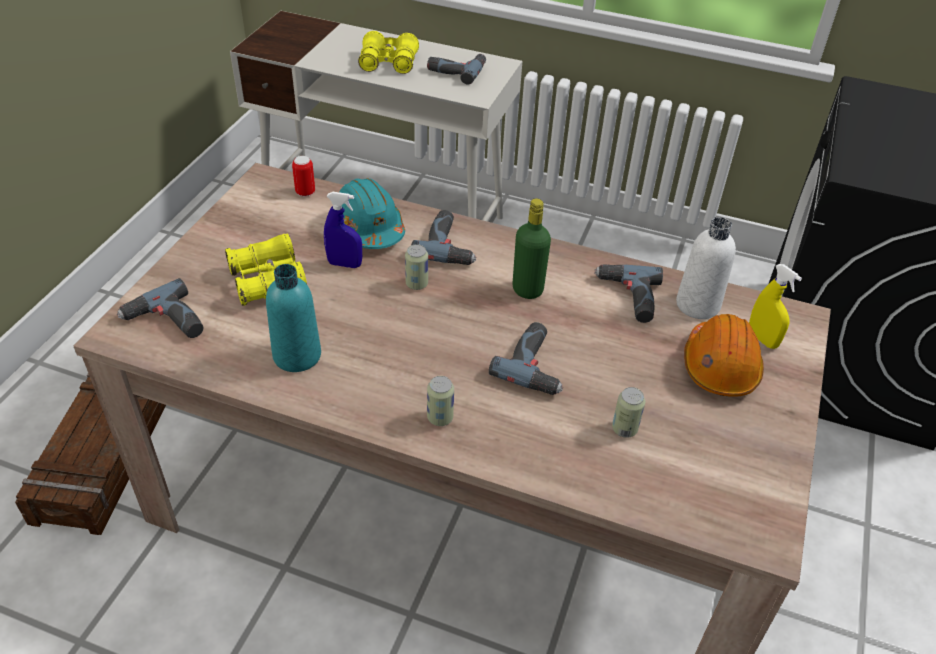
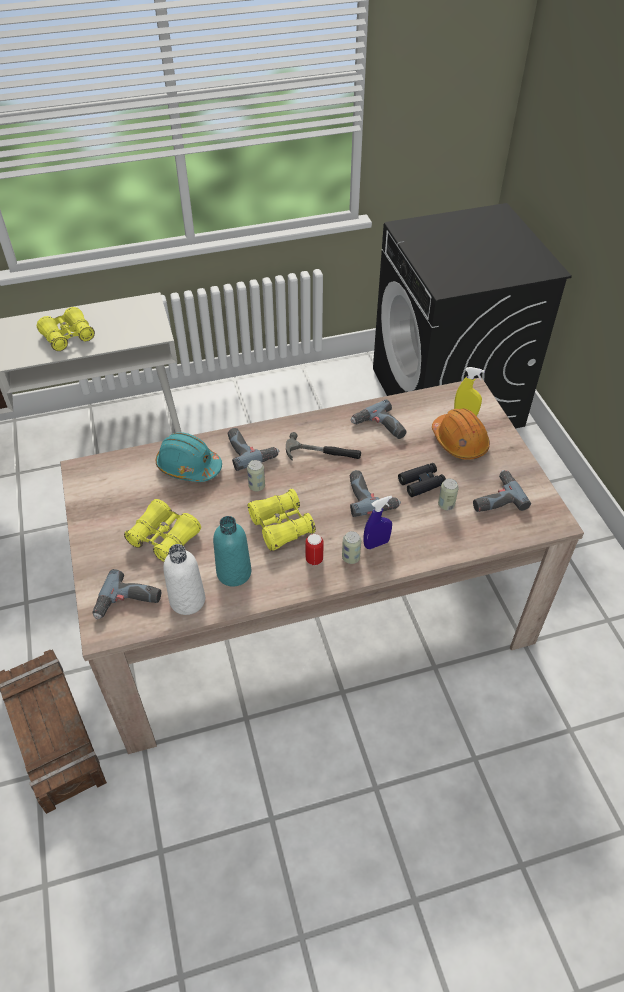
camera: 35 degrees left, 5 degrees up
(305, 192) = (120, 464): can -> can (314, 559)
(344, 264) = (200, 498): blue spray bottle -> blue spray bottle (376, 543)
(398, 338) = (281, 526): none -> yellow binoculars
(456, 70) = (122, 320): power drill -> power drill (494, 497)
(527, 290) = (322, 453): green bottle -> hammer
(617, 386) = (421, 483): none -> black binoculars
(697, 305) = (418, 411): white bottle -> white bottle (187, 600)

